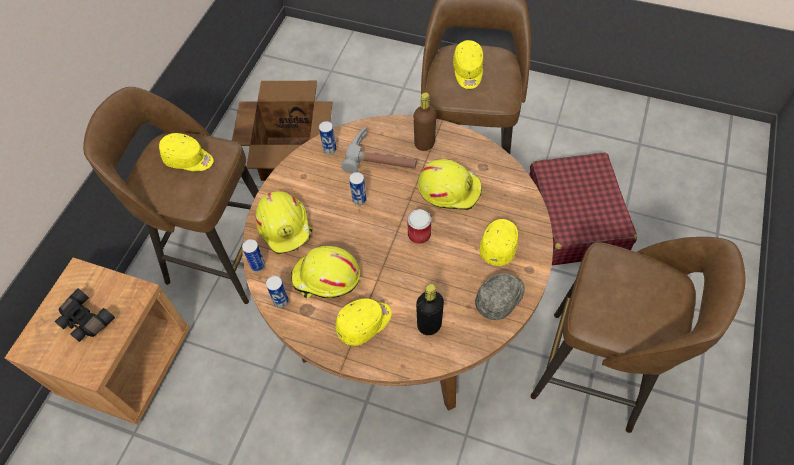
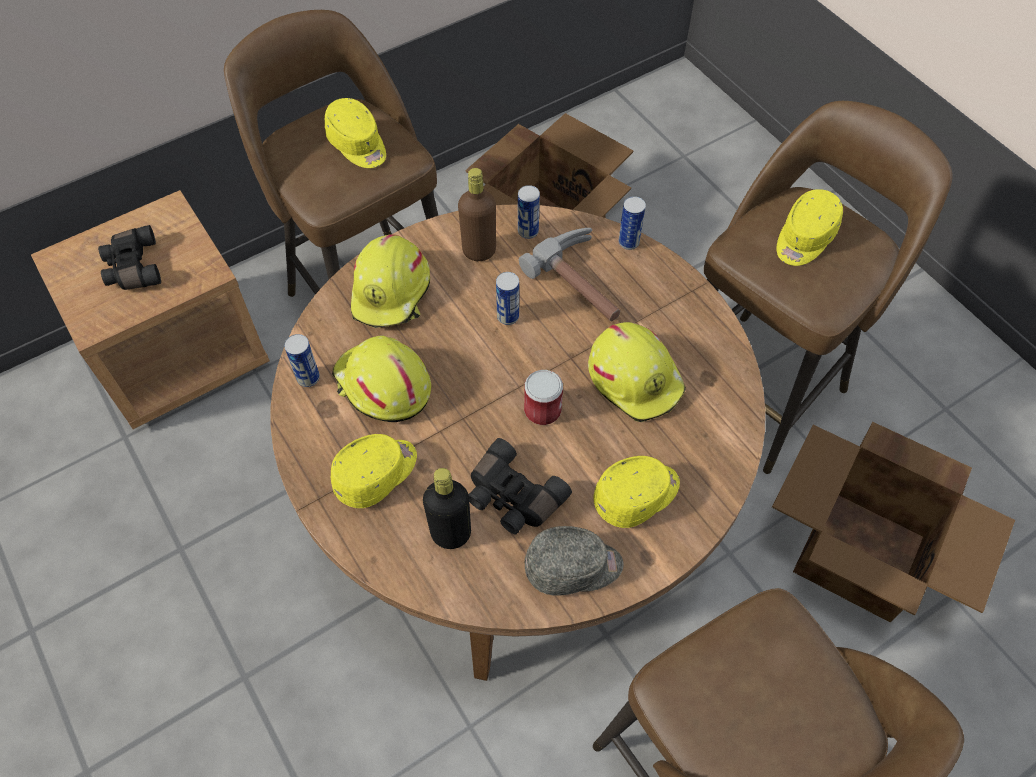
camera: 35 degrees right, 0 degrees up
(258, 265) = (321, 318): can -> can (628, 242)
(365, 323) = (377, 474): yellow cap -> yellow cap turned 45 degrees counterclockwise
(424, 144) = (655, 298): brown bottle -> brown bottle (479, 251)
(443, 287) = (512, 497): none -> black binoculars
(575, 219) = (861, 555): red suitcase -> cardboard box

